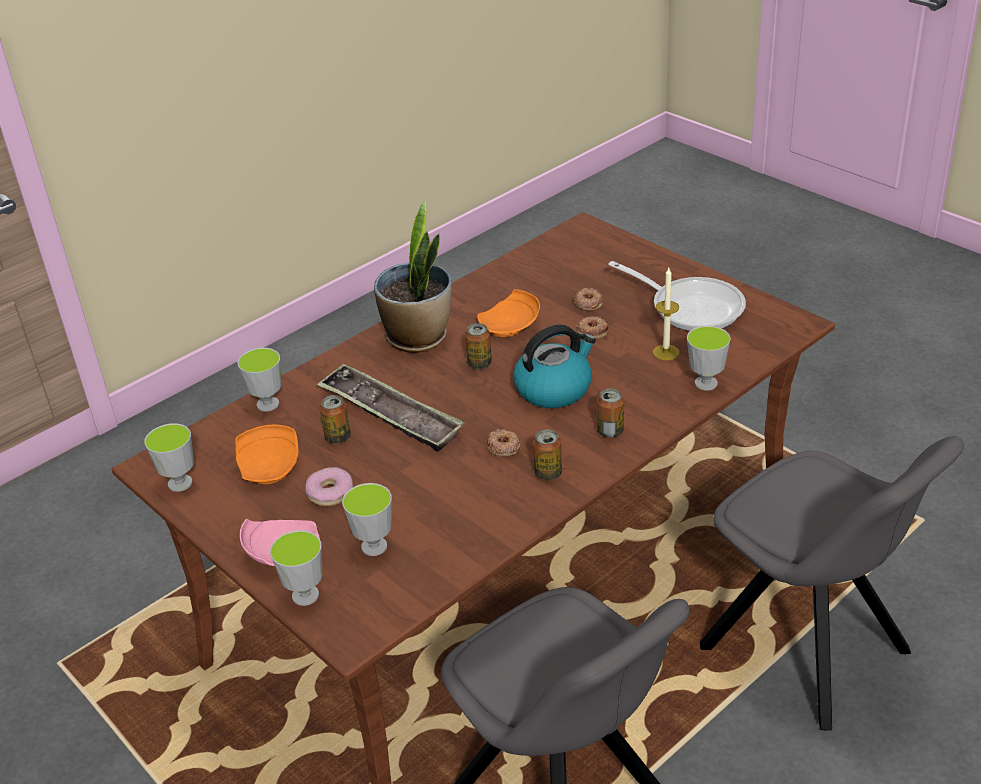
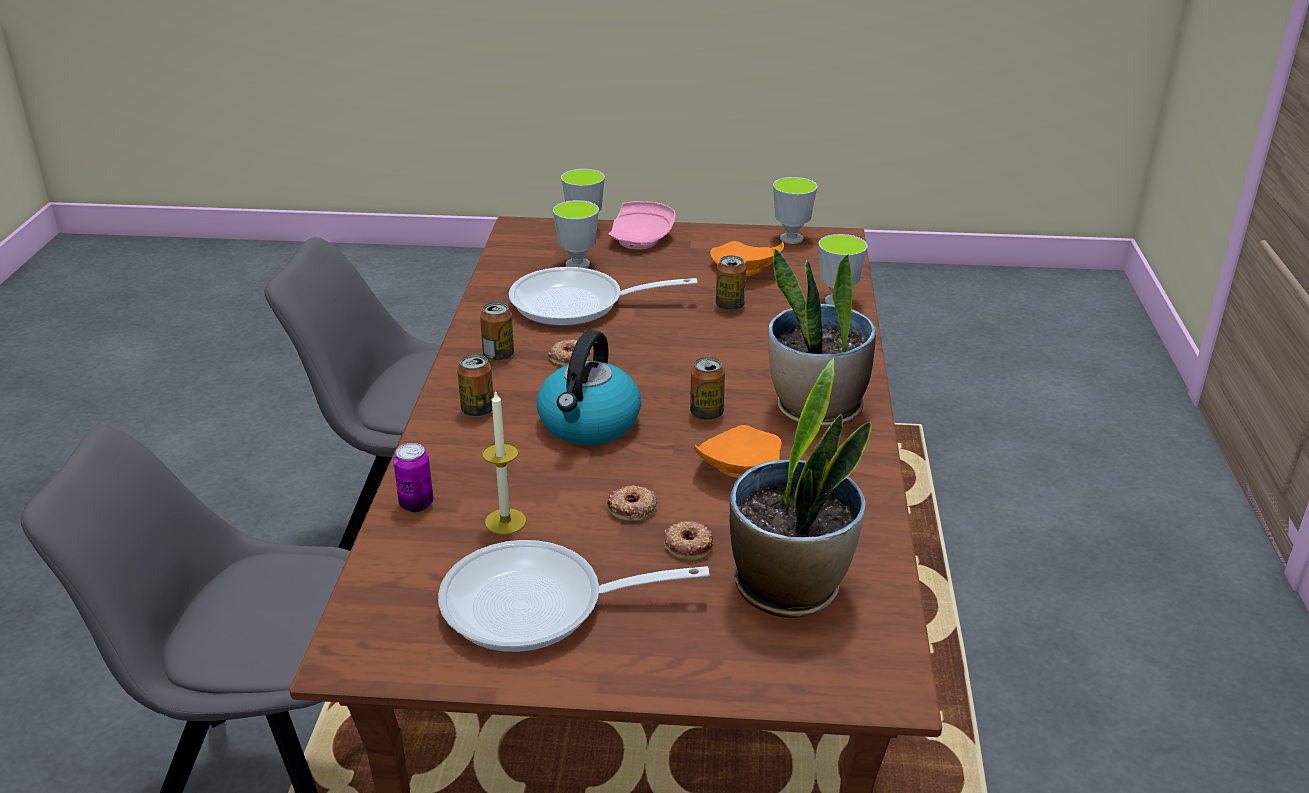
camera: 135 degrees right, 5 degrees down
(330, 493) = (667, 276): donut -> none
(390, 414) = (716, 338): tray -> none
(435, 496) = (577, 305): none -> frying pan
(569, 268) = (789, 588): none -> potted plant
(706, 383) = (416, 504): cup -> can

